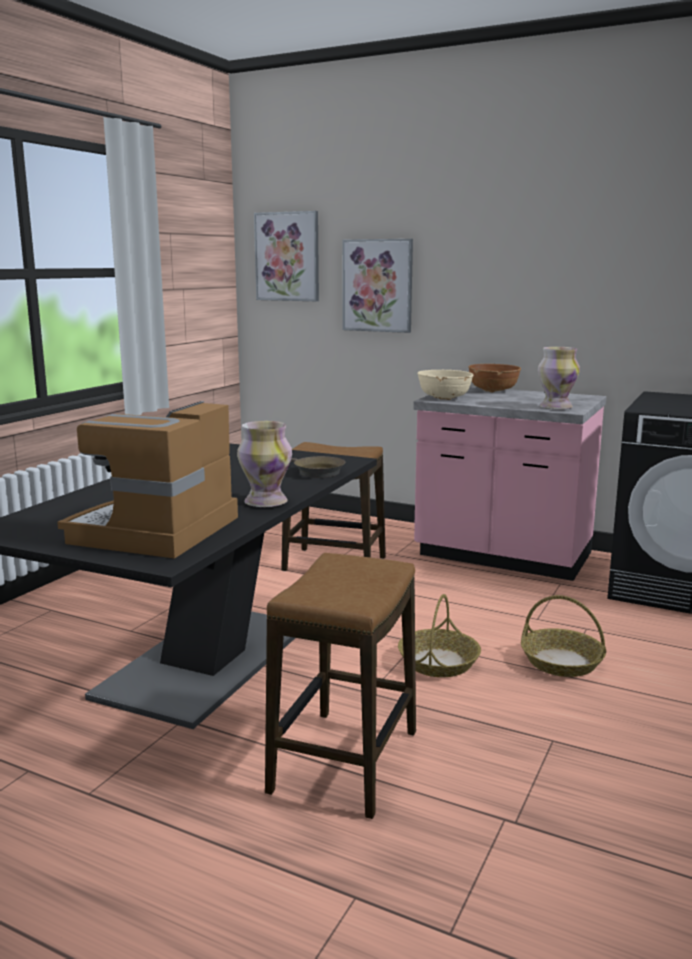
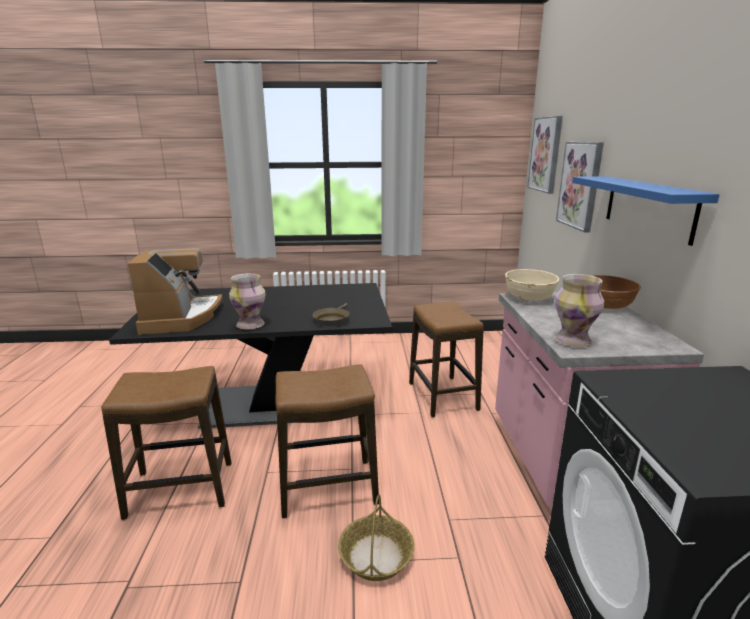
camera: 60 degrees right, 5 degrees up
(155, 531) = (181, 318): coffee machine -> coffee machine turned 90 degrees clockwise
(438, 662) = (327, 488): basket -> stool
(502, 294) = (648, 207): none -> blue shelf

